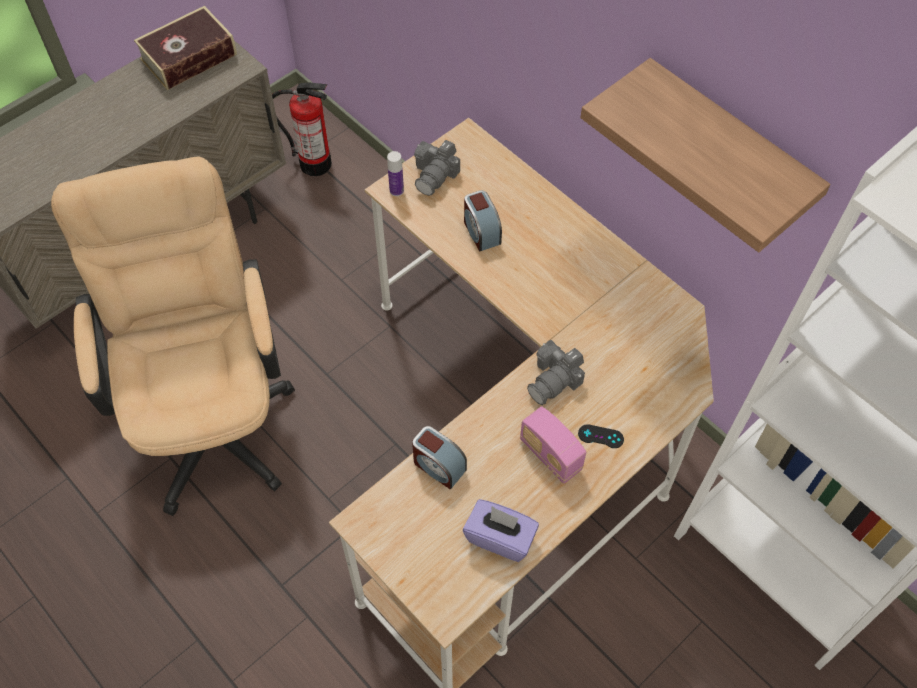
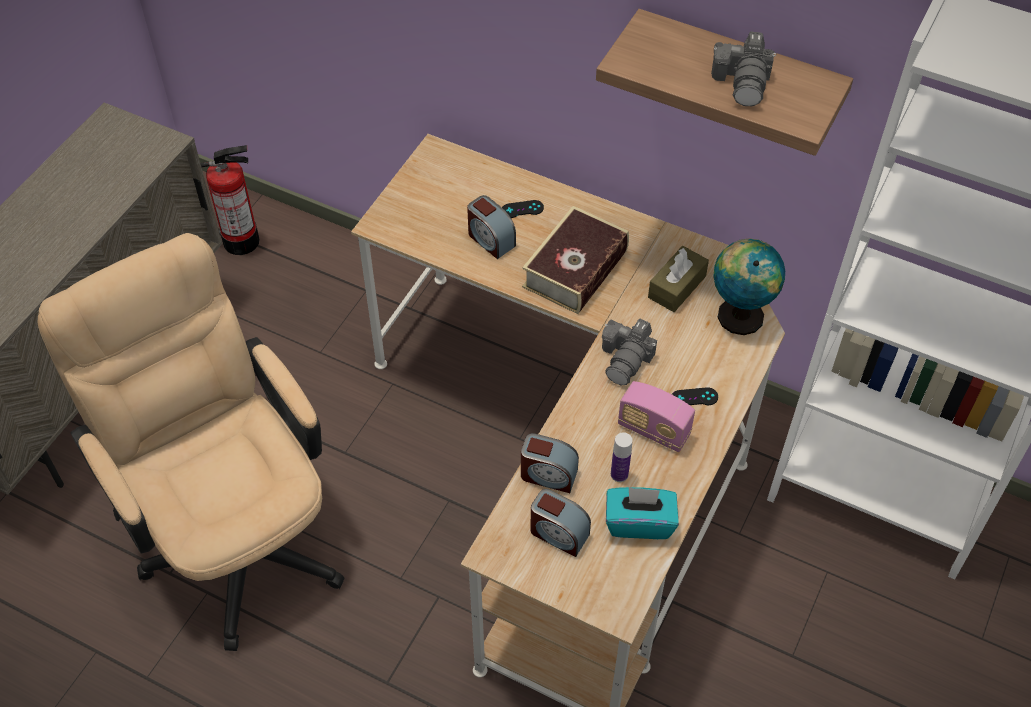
camera: 20 degrees left, 5 degrees down
(189, 57) = (101, 147): book -> book (575, 269)
(396, 190) = (385, 223): bottle -> bottle (619, 474)
(424, 523) = (558, 533): none -> alarm clock
(435, 175) = (419, 197): camera -> camera (743, 82)
(500, 538) = (639, 522): purple tissue box -> turquoise tissue box
(521, 211) = (522, 209): none -> black game controller
(630, 325) = (677, 287): none -> brown tissue box
(678, 369) = (739, 313): none -> globe

